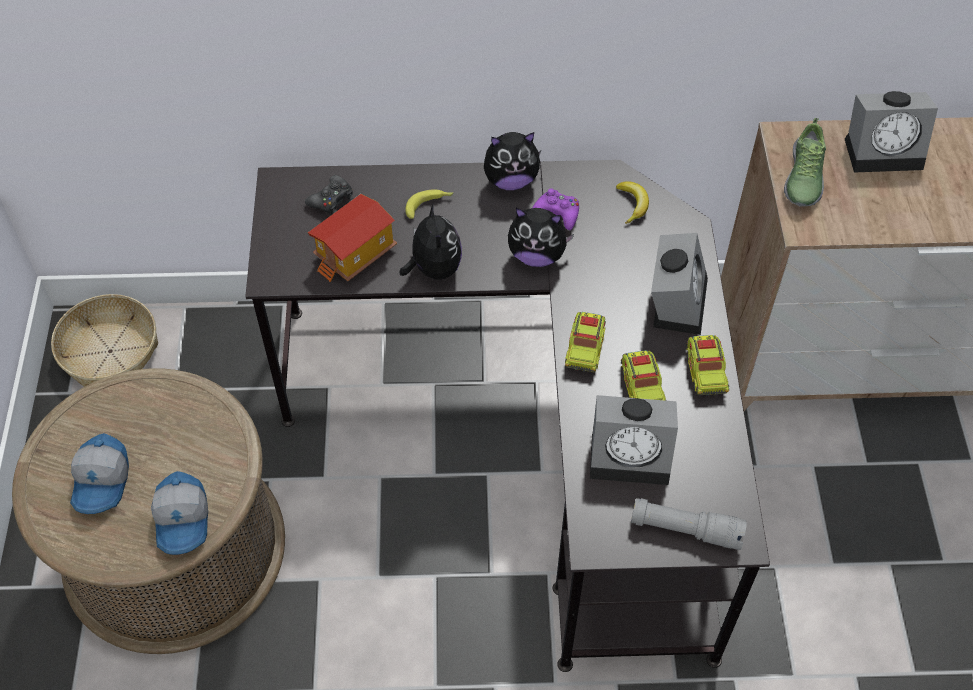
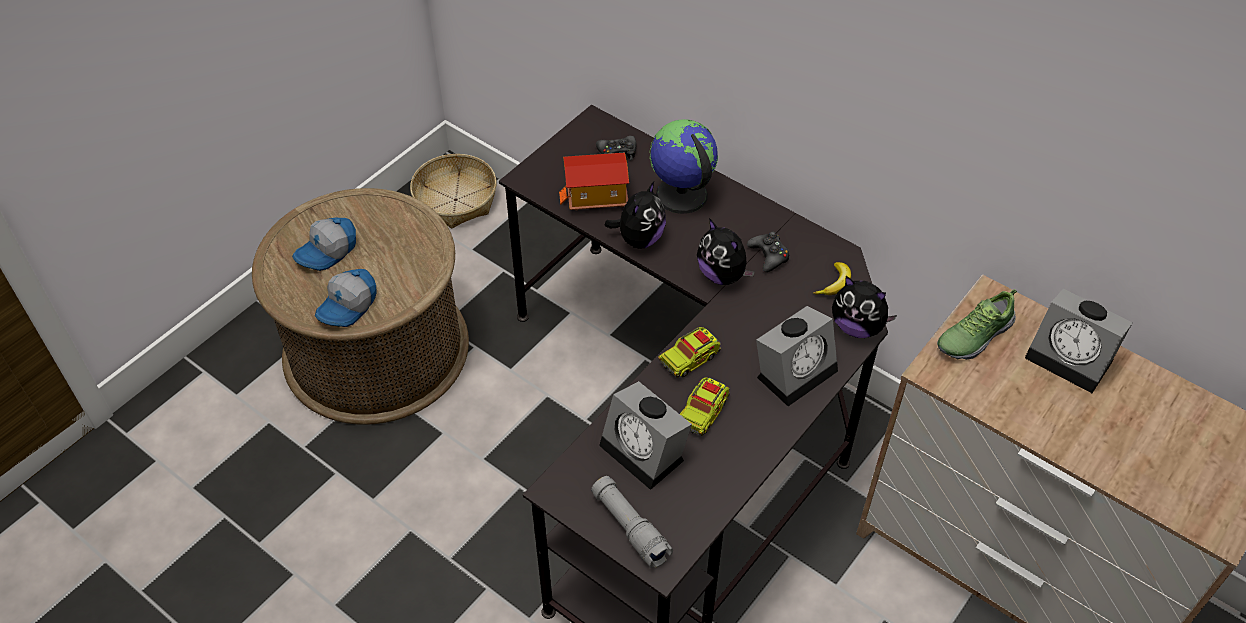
camera: 40 degrees right, 5 degrees down
(429, 205) = (681, 195): banana -> globe
(510, 180) = (758, 213): plush toy -> plush toy (857, 327)
(557, 213) = (769, 256): purple game controller -> black game controller
(705, 371) = (763, 433): toy truck -> none

